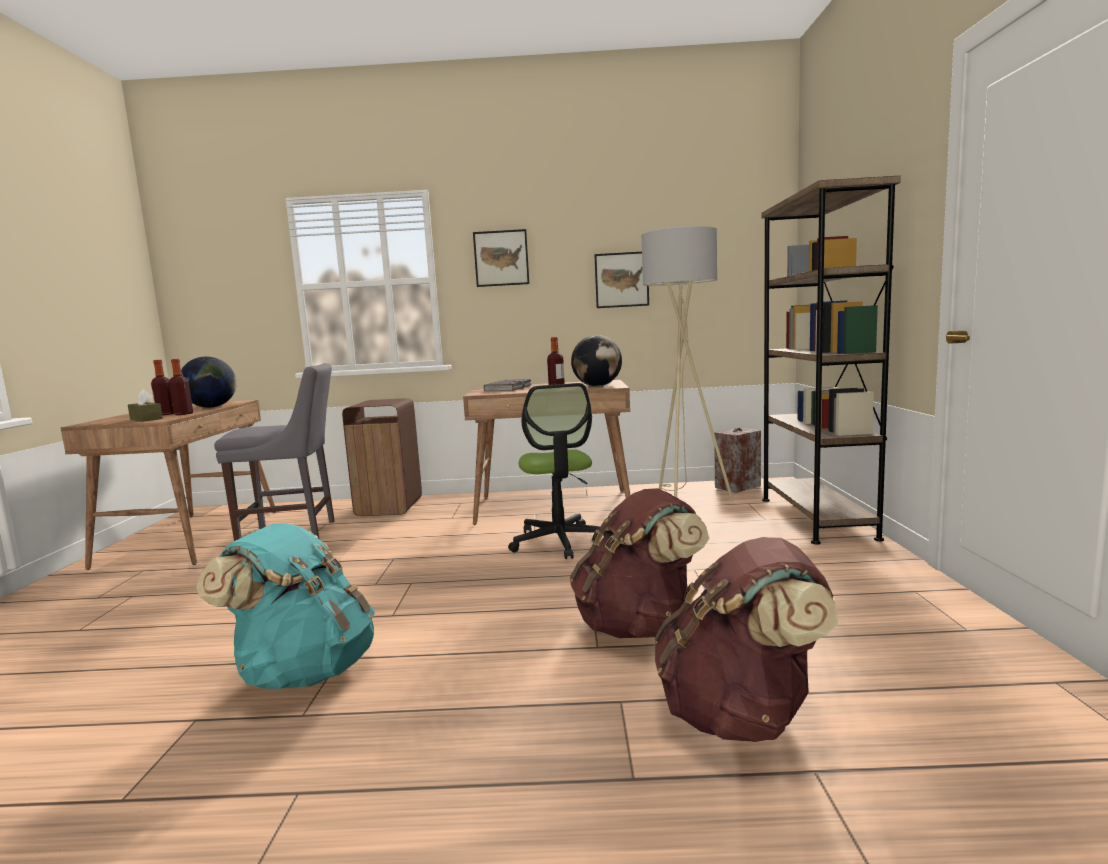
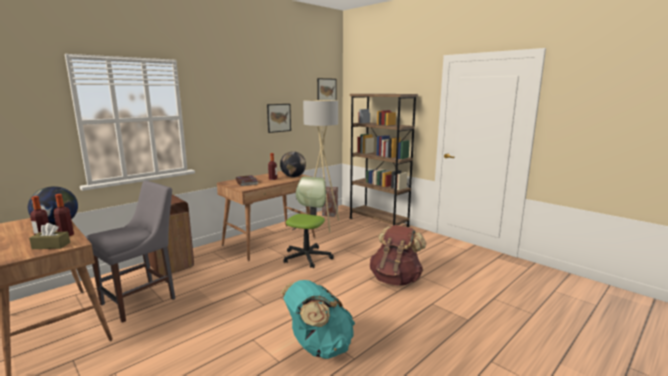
camera: 45 degrees left, 5 degrees up
(501, 258) = (220, 105): picture -> picture (326, 91)
(560, 541) = (307, 257): office chair -> office chair turned 105 degrees counterclockwise
(740, 715) = (461, 293): brown backpack -> none

